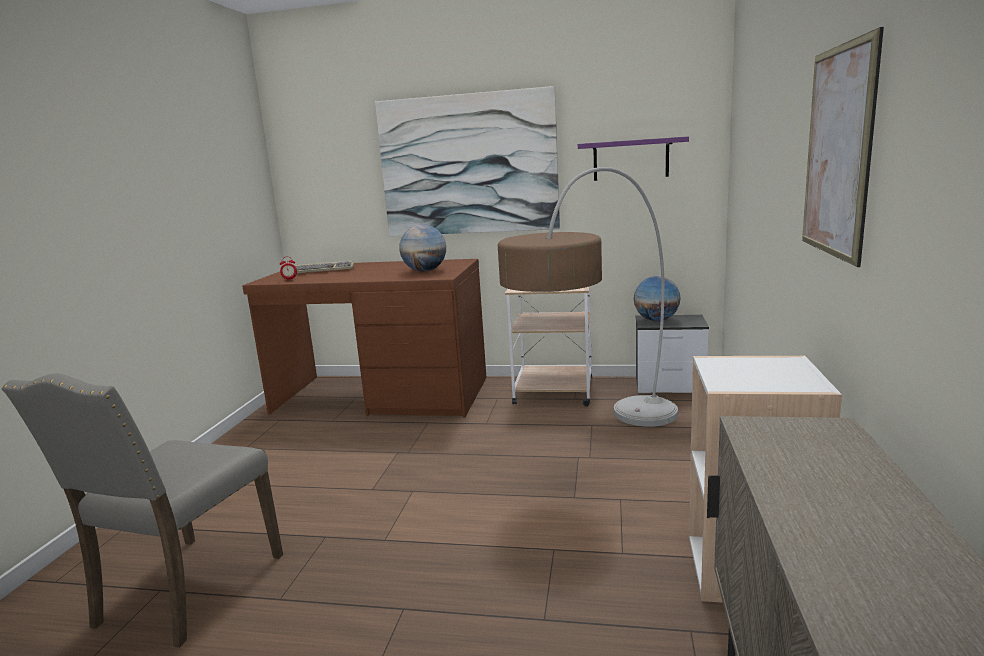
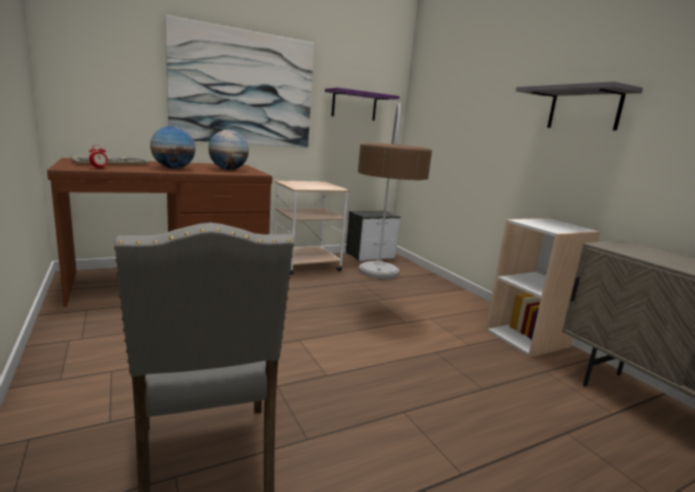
camera: 40 degrees left, 0 degrees up
(656, 320) = (366, 213): globe -> globe (173, 168)
(837, 152) = (584, 109): picture -> grey shelf

